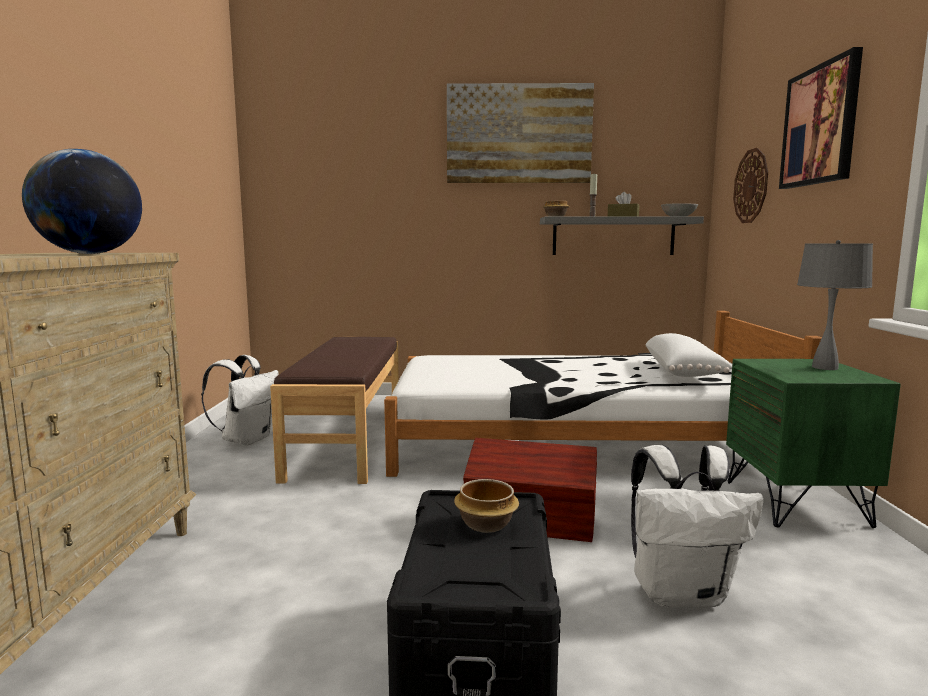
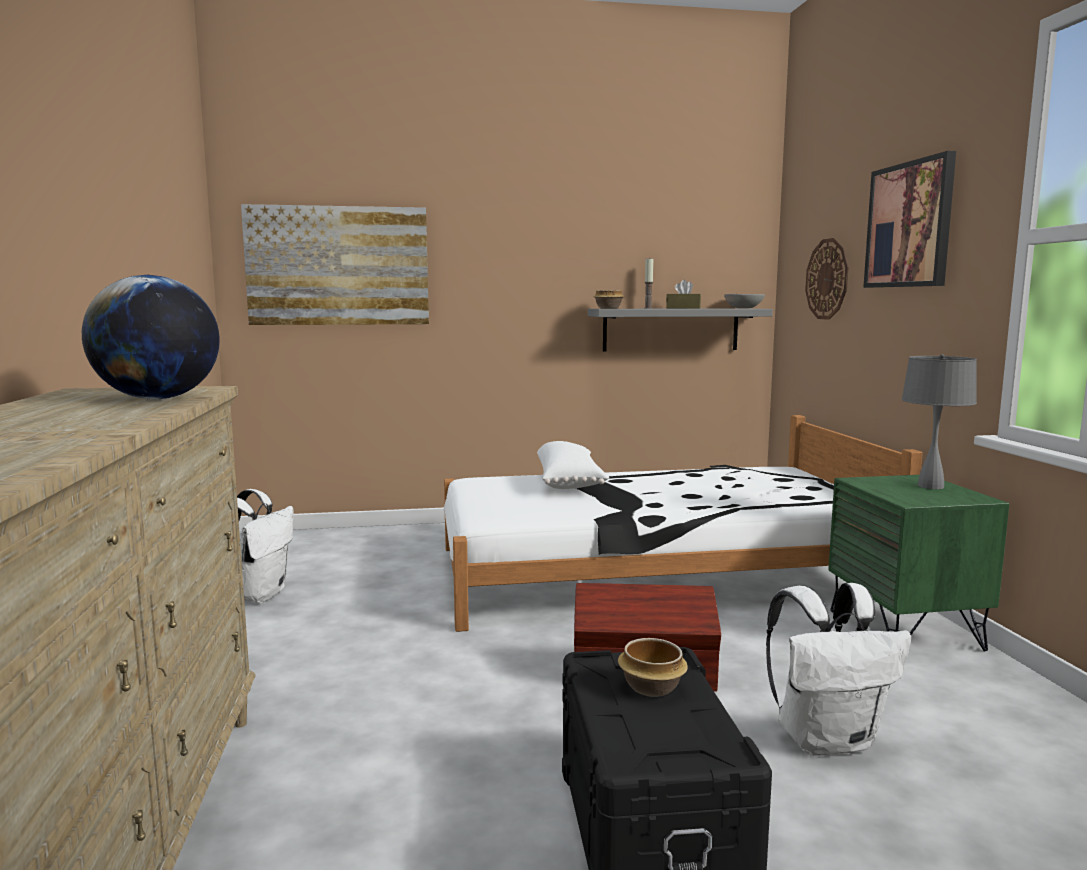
camera: 10 degrees left, 0 degrees up
(350, 440) = (389, 587): brown bench -> none
(519, 134) = (562, 210): picture -> picture (338, 266)
(683, 371) = (771, 489): white pillow -> white pillow (569, 482)

